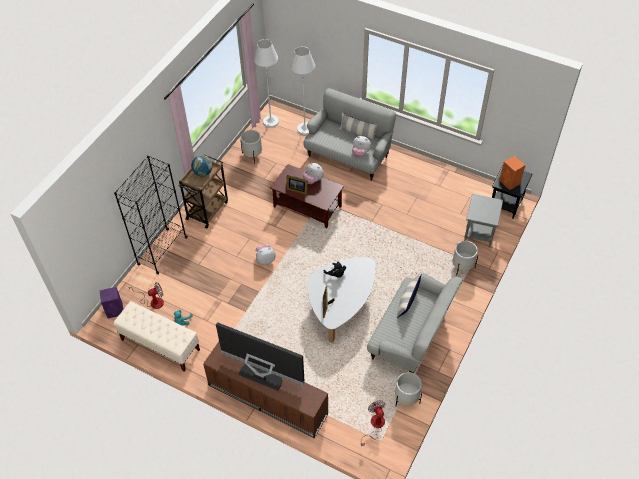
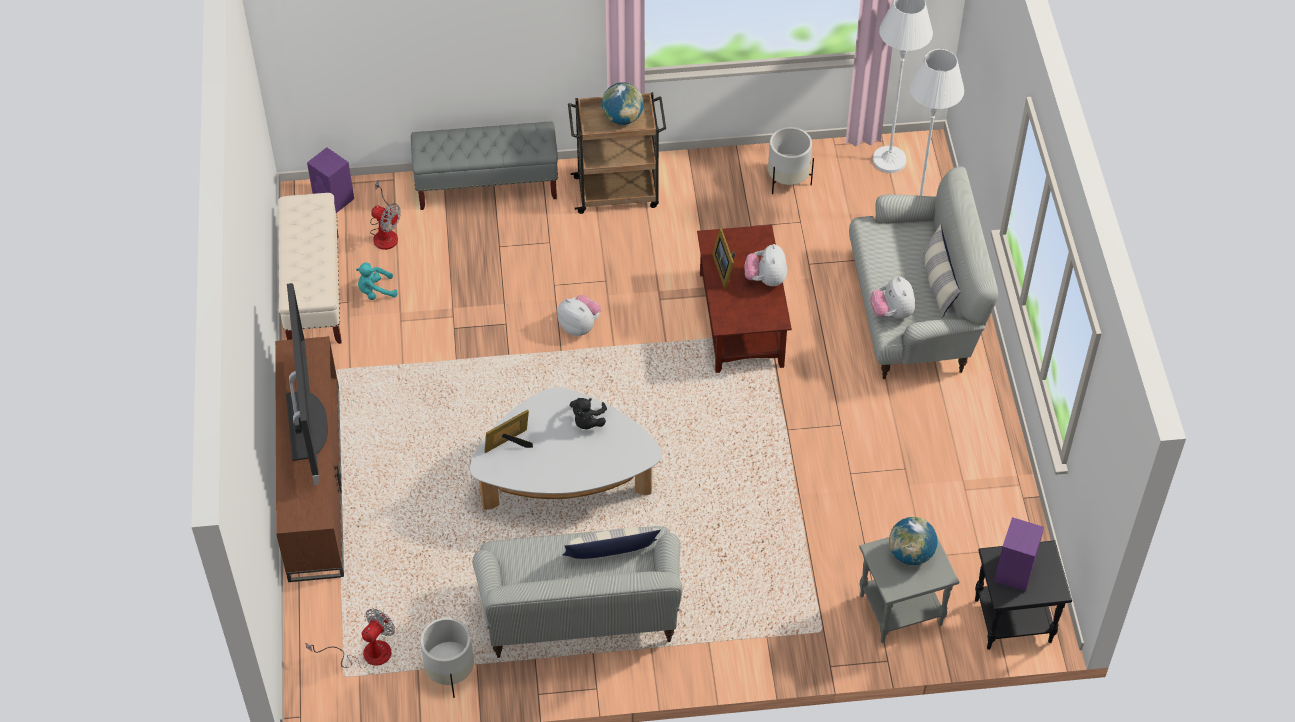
camera: 55 degrees right, 0 degrees up
(162, 251) = (487, 186): black bookcase -> grey bench
(462, 267) = (798, 620): white planter -> none
(481, 206) = (910, 554): none -> globe
(510, 182) = (1014, 572): orange speaker -> purple speaker

